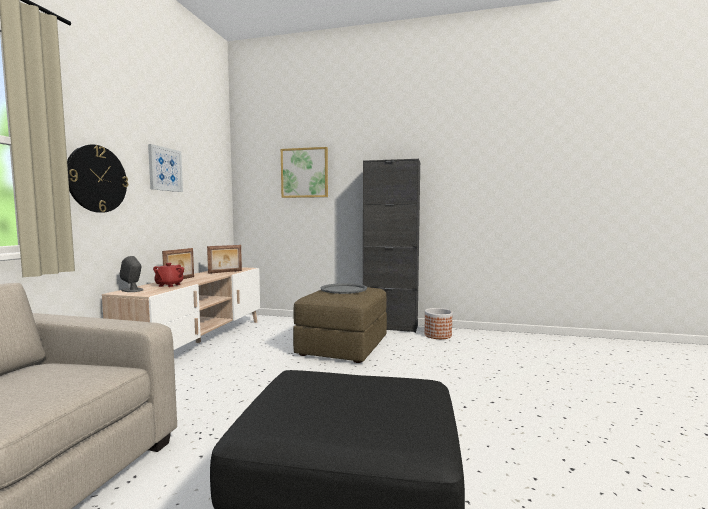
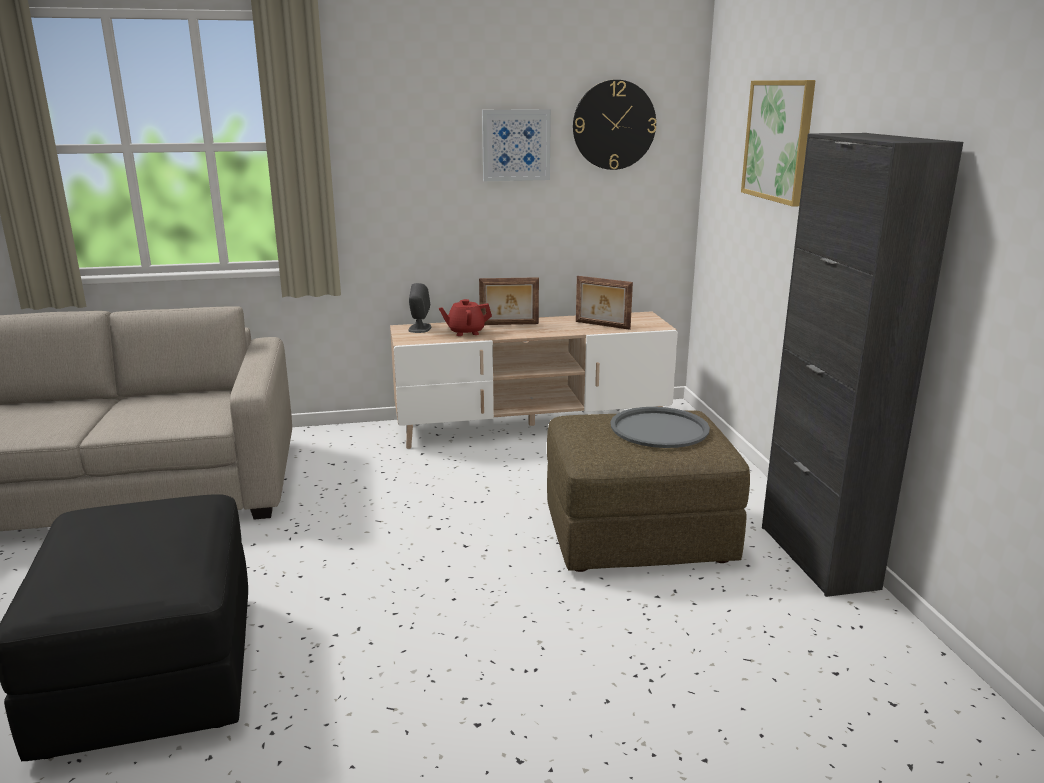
camera: 65 degrees right, 15 degrees up
(97, 179) = (391, 176): wall clock -> wall clock (614, 125)
(438, 335) = (849, 632): planter -> none

